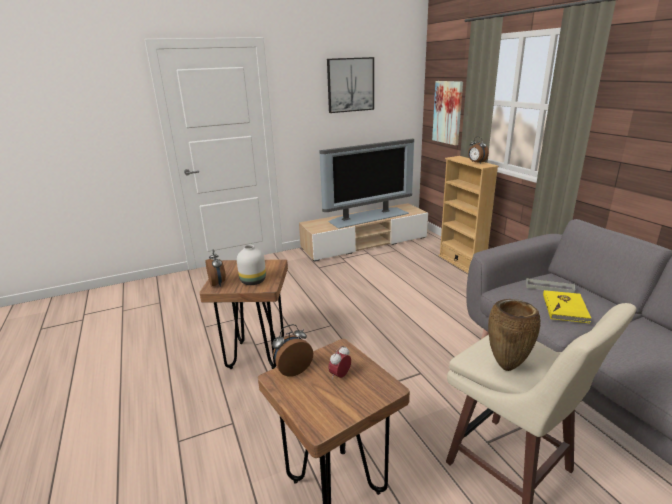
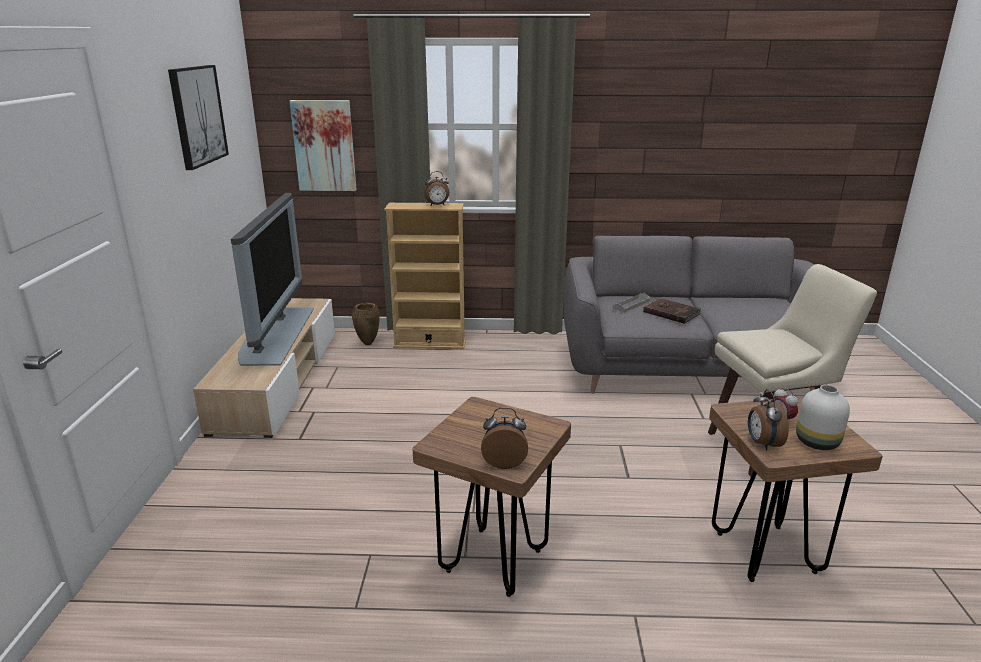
camera: 65 degrees left, 0 degrees up
(254, 281) = (523, 432): white vase -> white vase (816, 441)
(507, 366) = (791, 349): brown vase -> brown vase (367, 343)
(566, 308) = (671, 312): yellow book -> brown book

